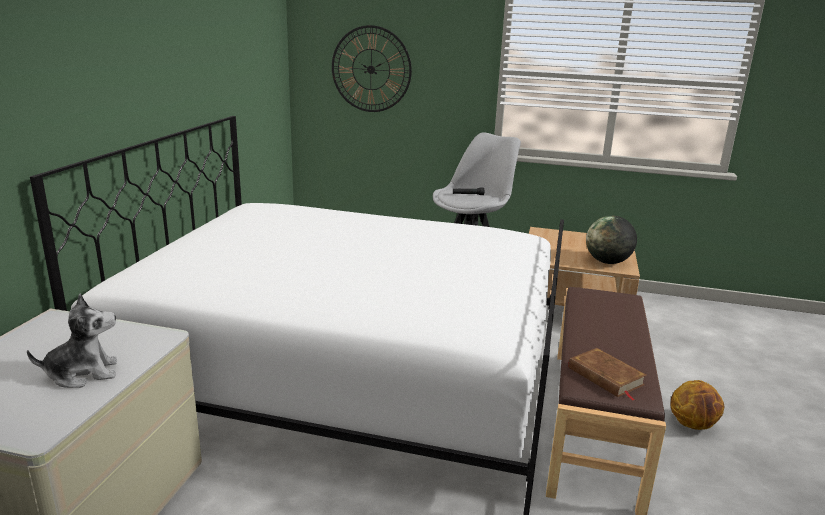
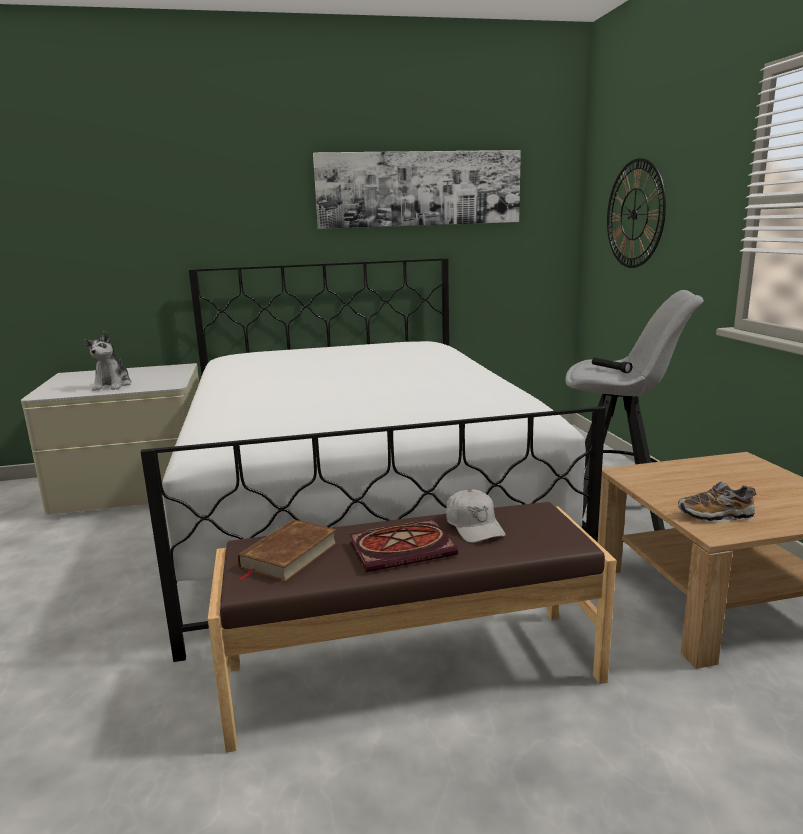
camera: 65 degrees right, 5 degrees down
(83, 373) = (113, 385): plush toy -> plush toy turned 45 degrees clockwise
(207, 44) = (419, 189): none -> picture
(595, 313) = (474, 526): none -> white cap
(607, 262) = (715, 516): globe -> shoe
(614, 339) = (404, 548): none -> book
(693, 425) = (498, 781): basketball -> none

